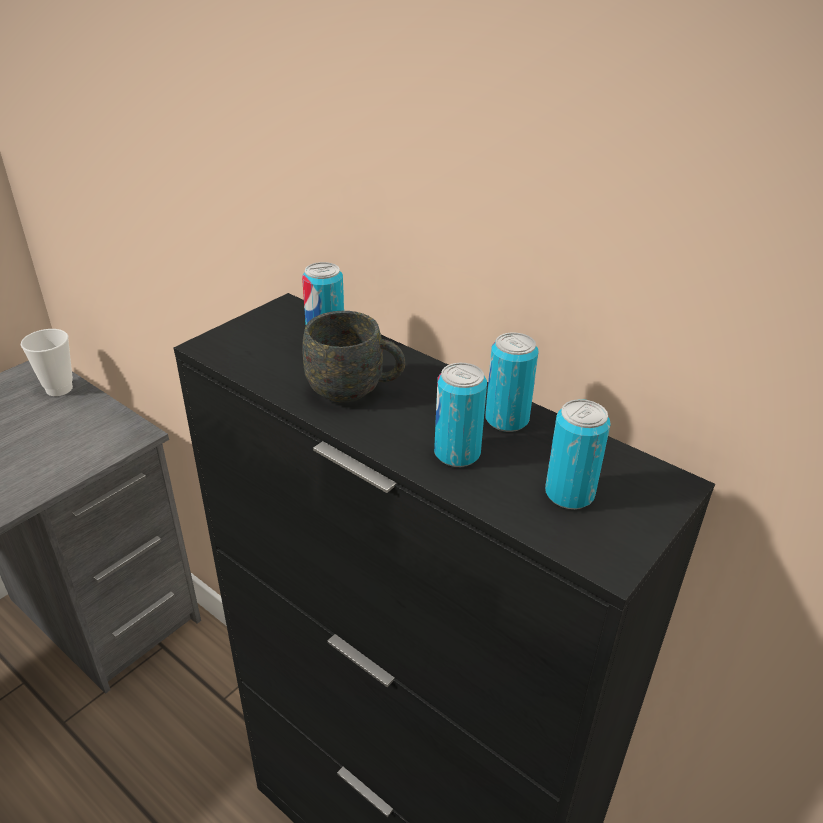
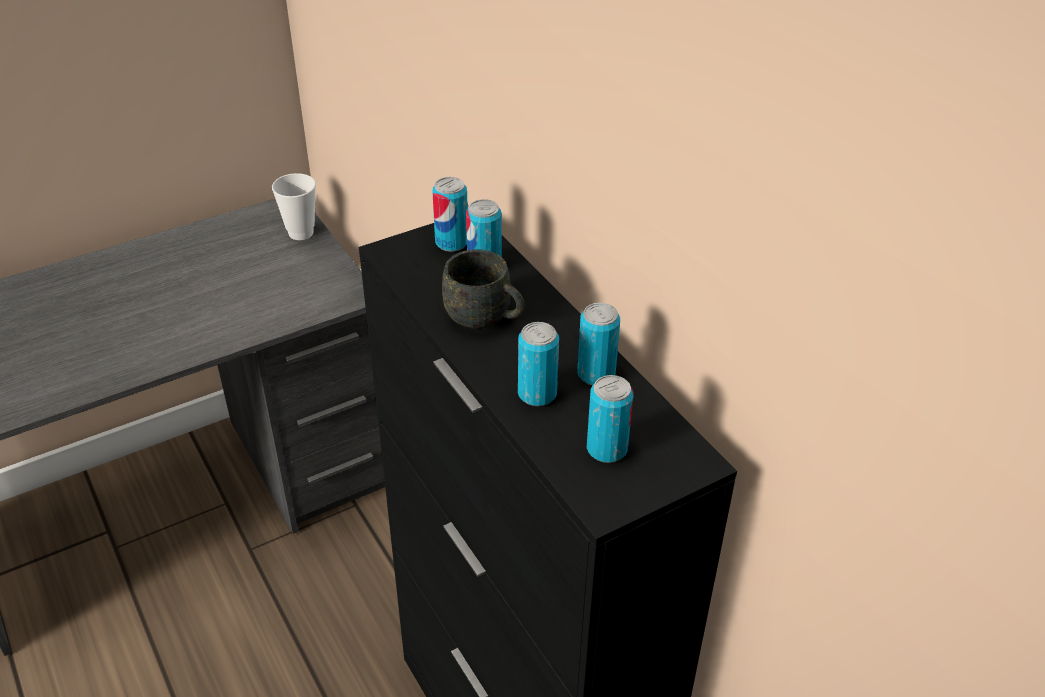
camera: 20 degrees right, 5 degrees up
(278, 326) = (451, 243): none -> can

